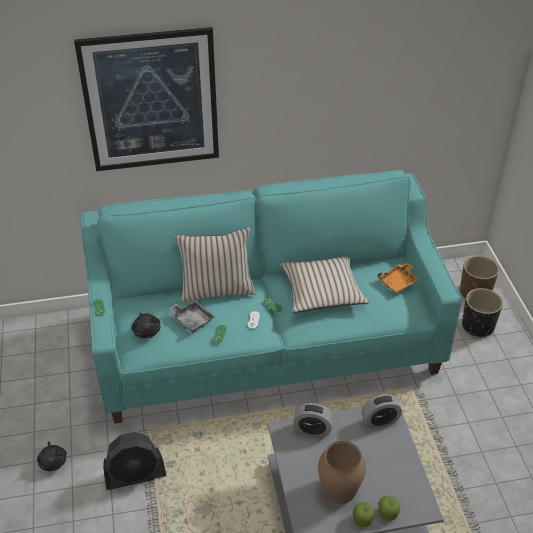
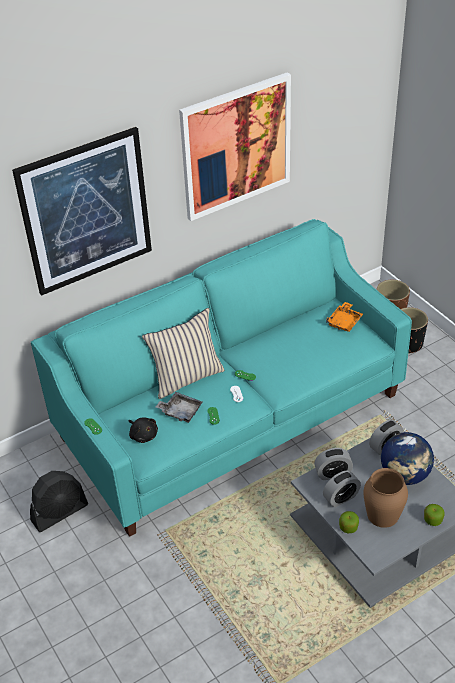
camera: 20 degrees left, 0 degrees up
(53, 461) = (90, 591): black plush toy -> none
(135, 475) = (176, 575): black fan -> black fan (60, 513)
(307, 456) = (341, 498): none -> alarm clock
(322, 290) = (283, 349): beige pillow -> none
(325, 74) = (236, 146): none -> picture
(362, 519) = (415, 532): apple -> apple (348, 527)
(384, 456) = (405, 475): none -> globe

